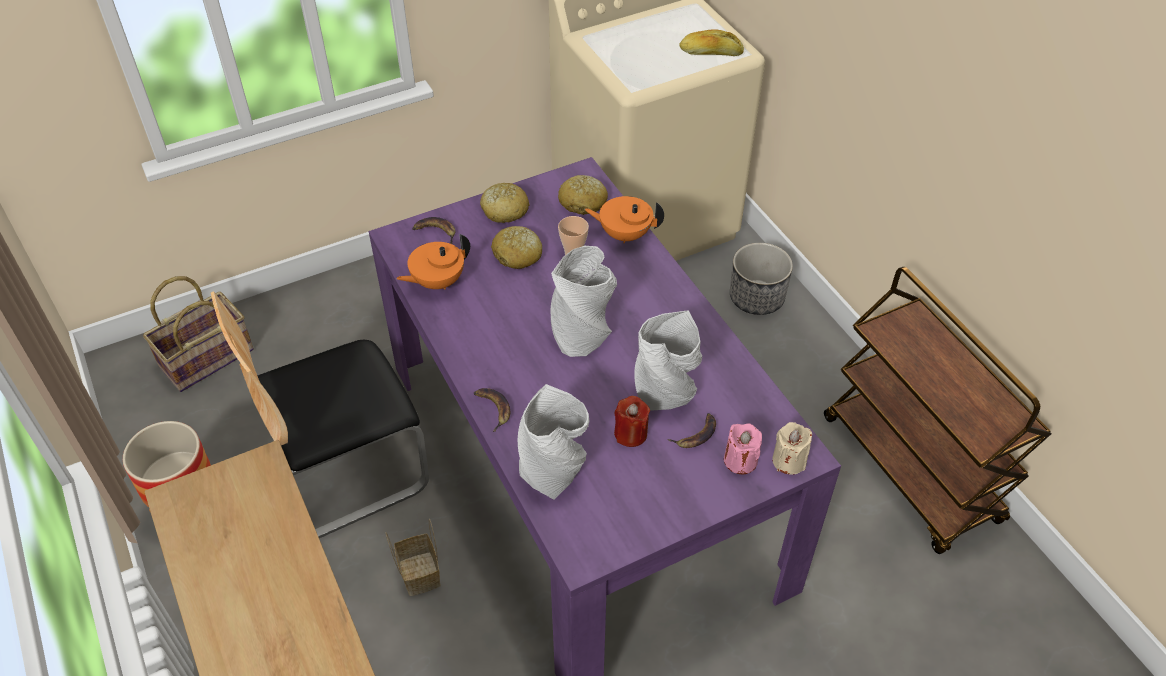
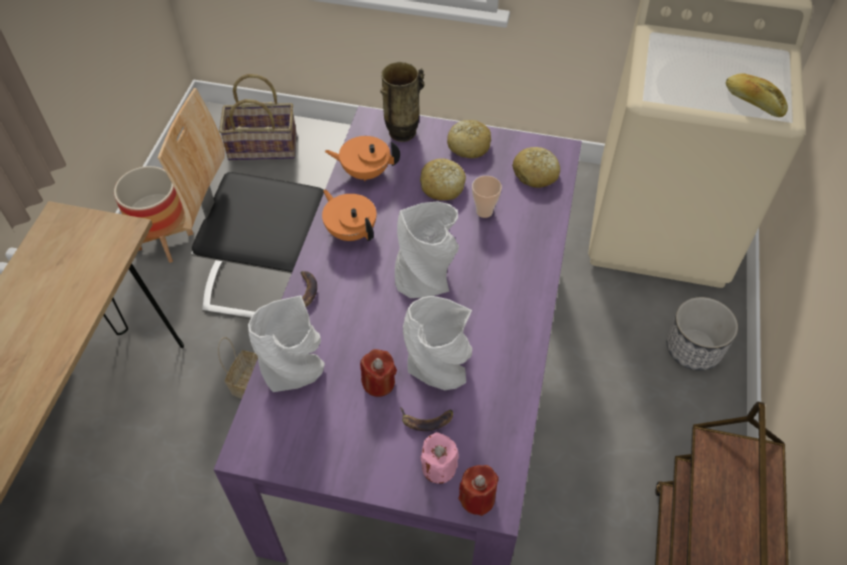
camera: 40 degrees right, 5 degrees up
(435, 231) = (402, 133): banana -> vase
(624, 234) = (541, 219): orange teapot -> orange teapot (351, 231)
(789, 461) = (477, 498): beige candle -> red candle

